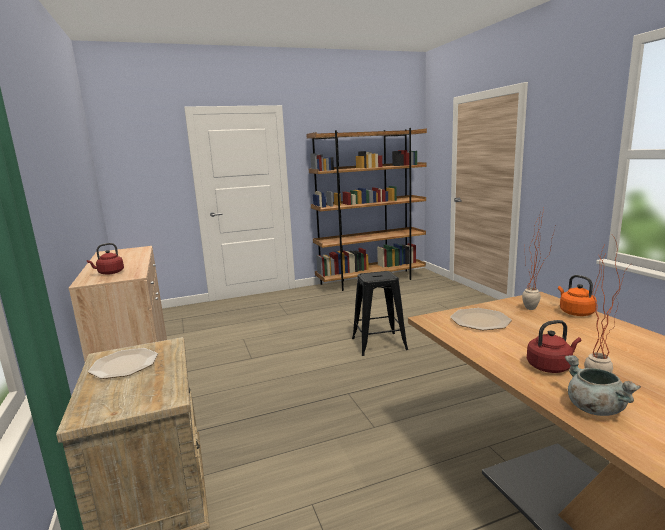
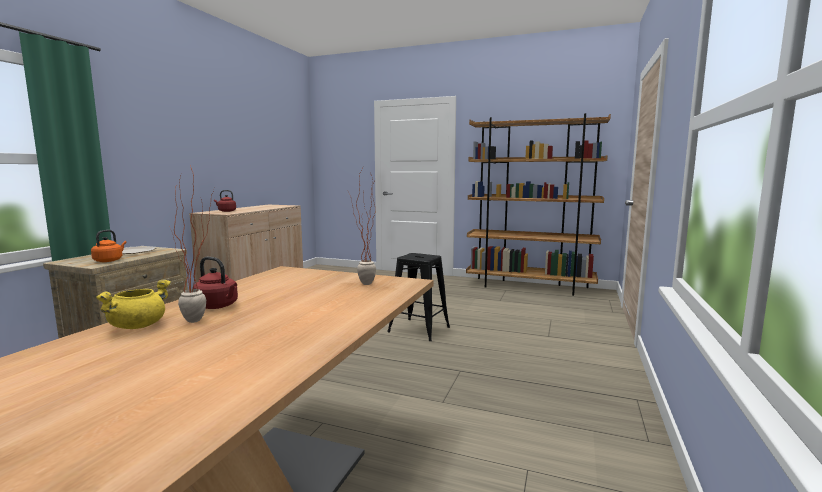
camera: 40 degrees right, 5 degrees down
(480, 320) = (305, 278): plate -> none
(574, 312) = (384, 295): orange kettle -> orange kettle (109, 260)
(593, 408) = (138, 326): grey cooking pot -> yellow cooking pot

